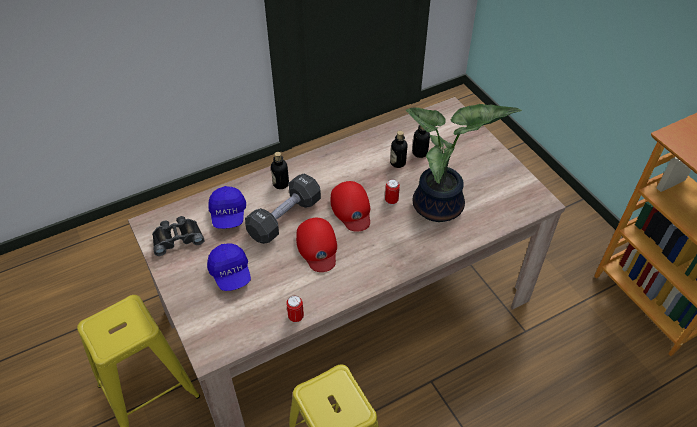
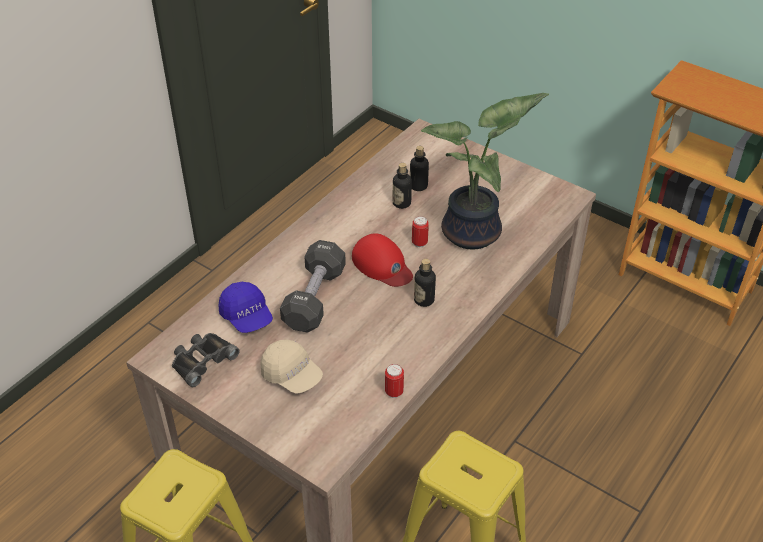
camera: 25 degrees left, 5 degrees down
(231, 273) = (292, 375): blue cap -> beige cap
(281, 184) = (286, 265): bottle -> bottle (424, 300)
(317, 247) = (371, 315): red cap -> none

